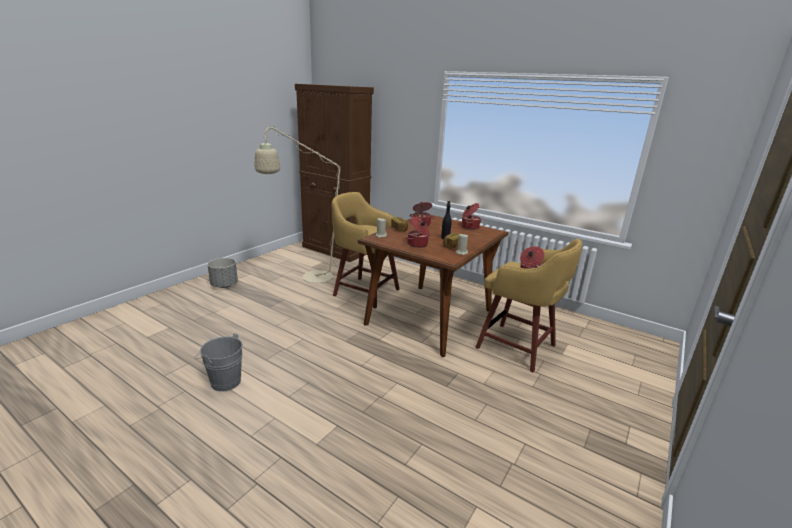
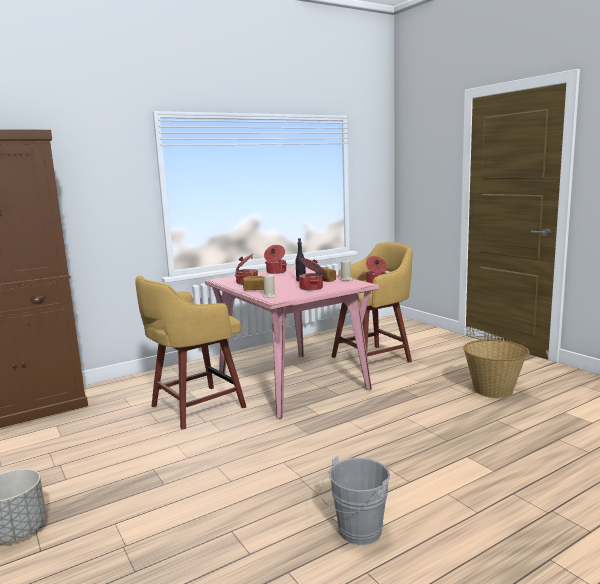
camera: 65 degrees left, 10 degrees down
(310, 278) = (103, 441): beige floor lamp -> none
(430, 317) = (291, 382): brown dining table -> pink dining table
(500, 440) = (493, 390): none -> basket

